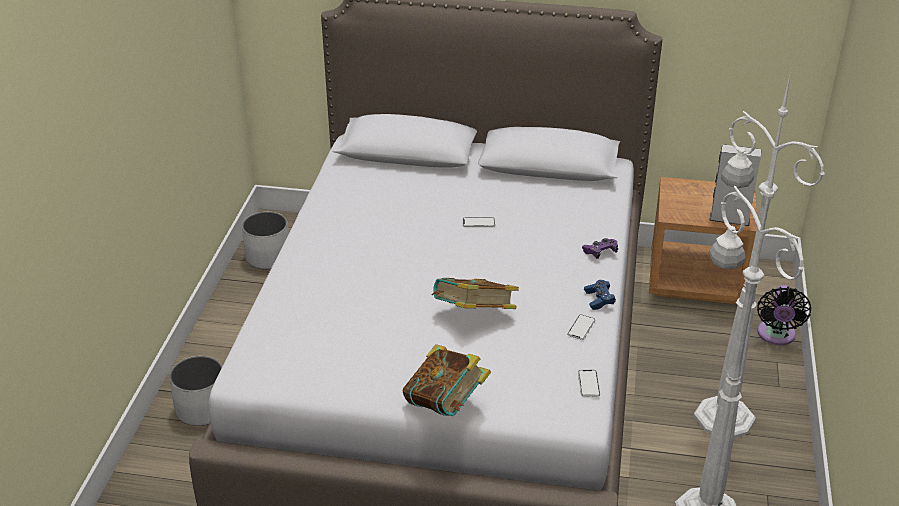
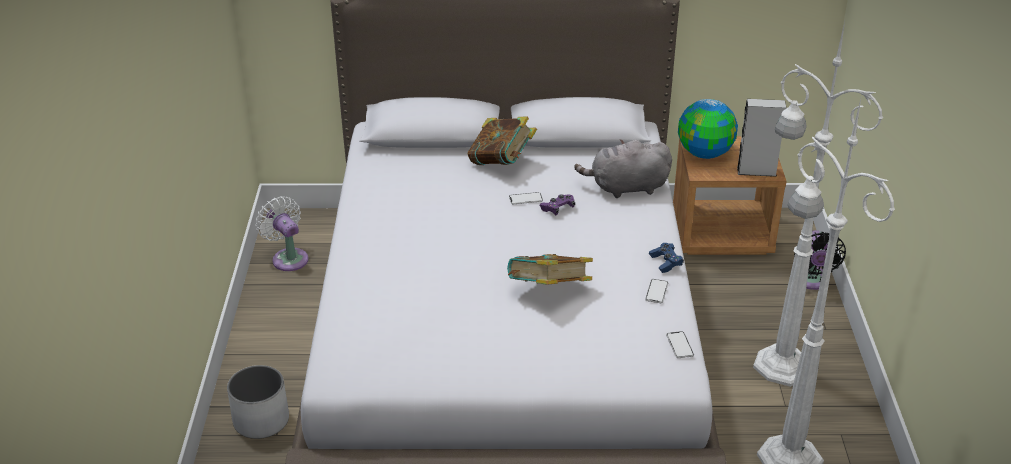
camera: 10 degrees left, 0 degrees up
(268, 258) = (288, 258): white planter -> white fan
(446, 404) = (547, 382): book -> book (502, 162)
(581, 222) = (626, 188): none -> grey plush toy
(600, 252) = (653, 216): purple game controller -> purple game controller (557, 209)
(681, 196) = (705, 153): none -> globe

